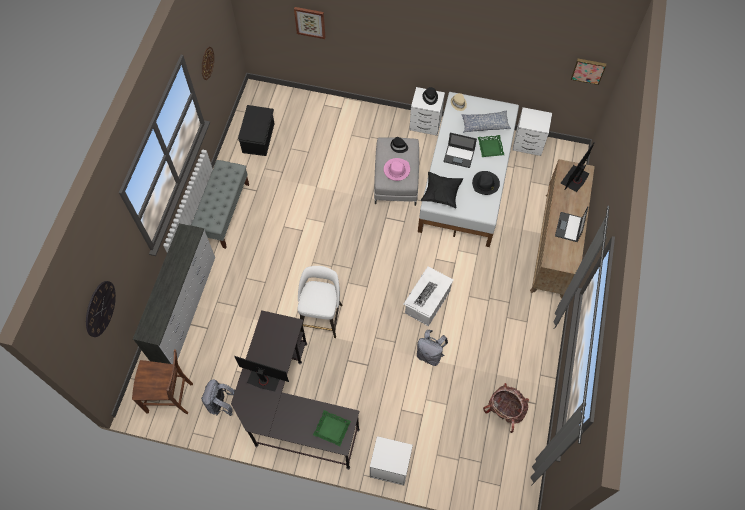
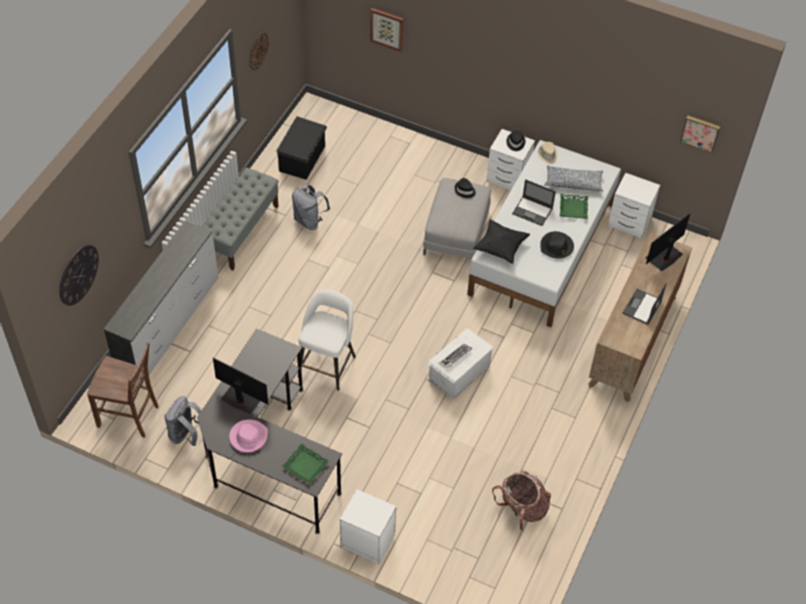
camera: 10 degrees right, 10 degrees down
(396, 170) = (455, 215): pink hat -> pink hat (248, 437)
(430, 354) = (447, 430): grey backpack -> grey backpack (309, 220)

